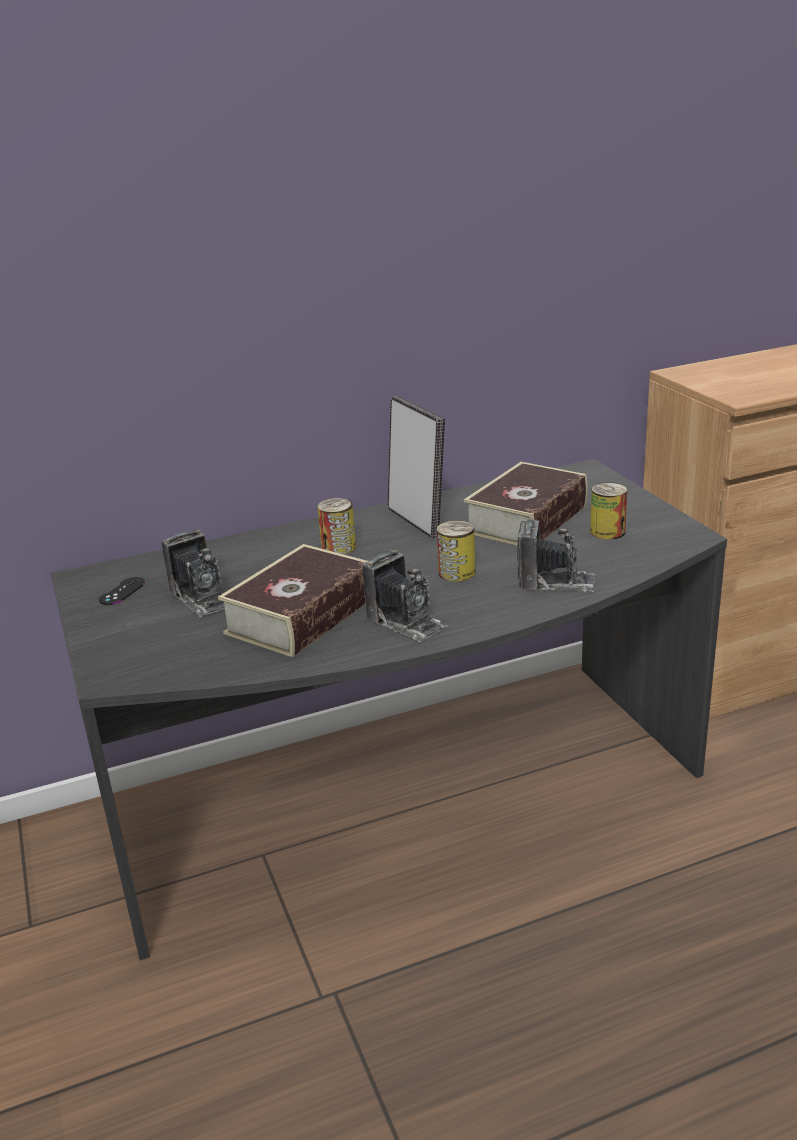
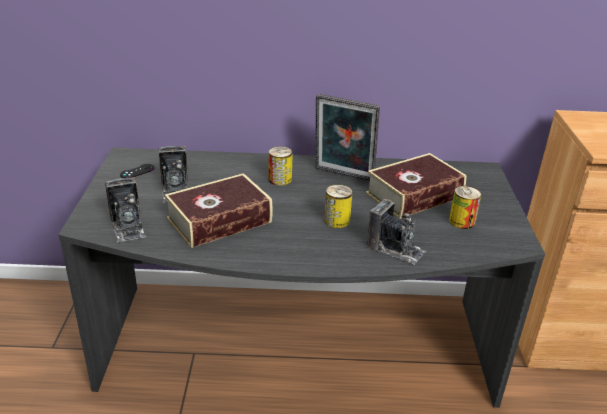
camera: 20 degrees right, 5 degrees up
(406, 622) = (276, 246): camera -> camera (128, 226)
(417, 521) = (343, 175): picture frame -> picture frame turned 120 degrees clockwise

